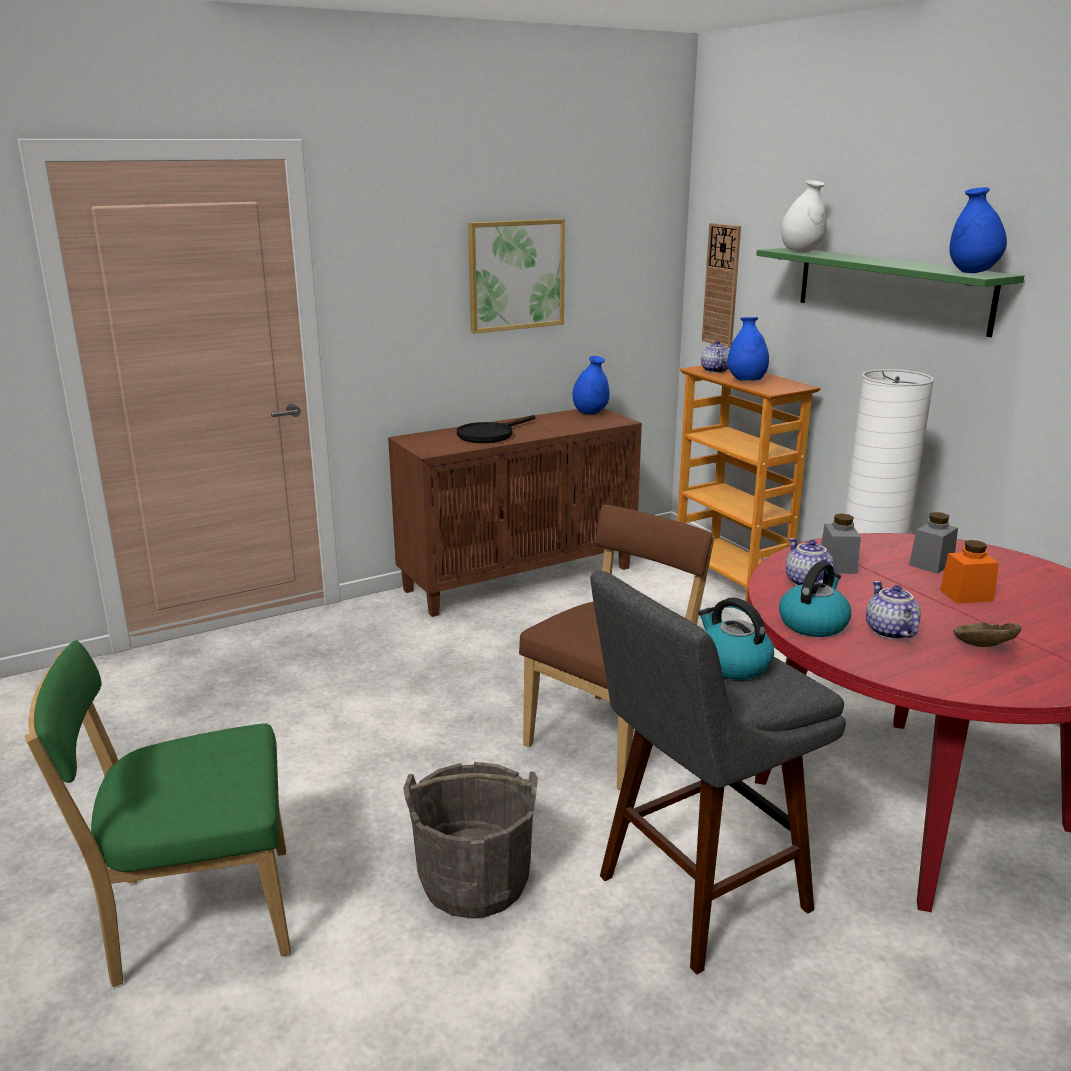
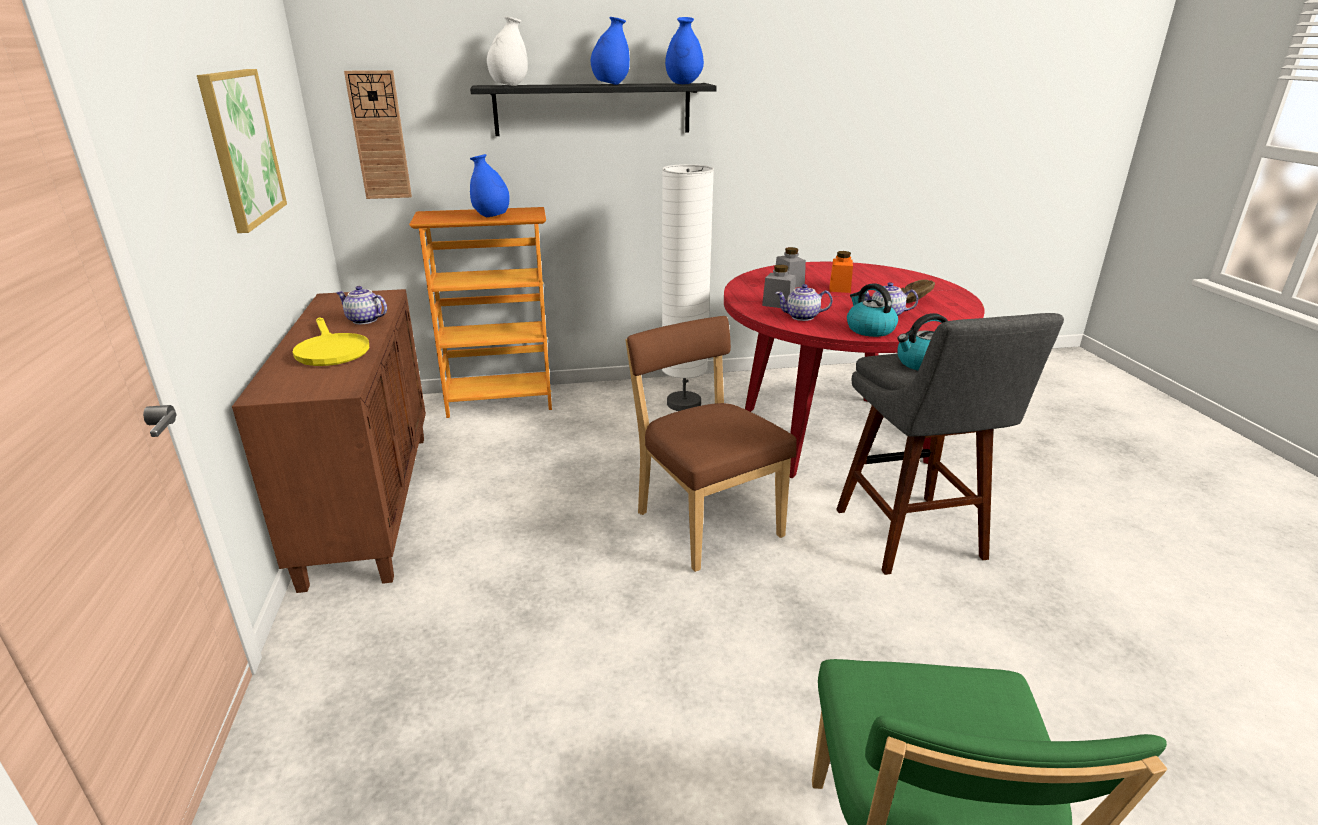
camera: 70 degrees left, 5 degrees up
(474, 881) = (881, 644): grey bucket -> none
(490, 434) = (330, 351): black frying pan -> yellow frying pan
(590, 413) = (337, 300): blue vase -> blue vase (611, 84)
(714, 370) = (440, 218): teapot -> teapot (364, 320)
(891, 289) = (593, 109): green shelf -> black shelf

